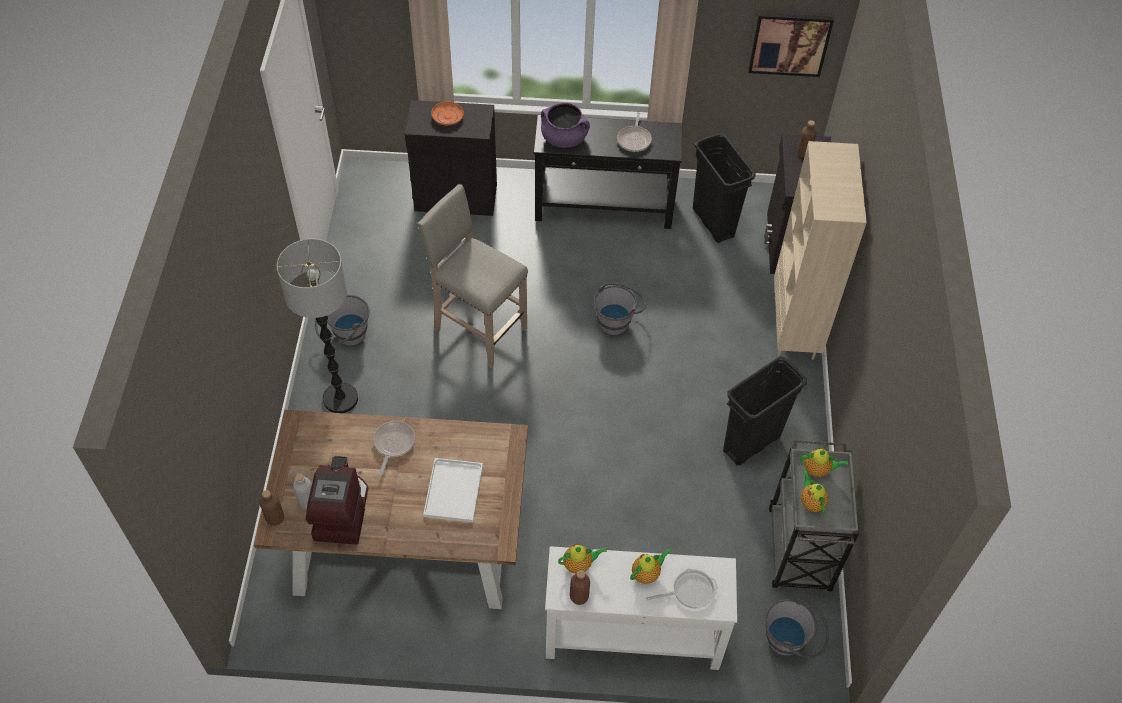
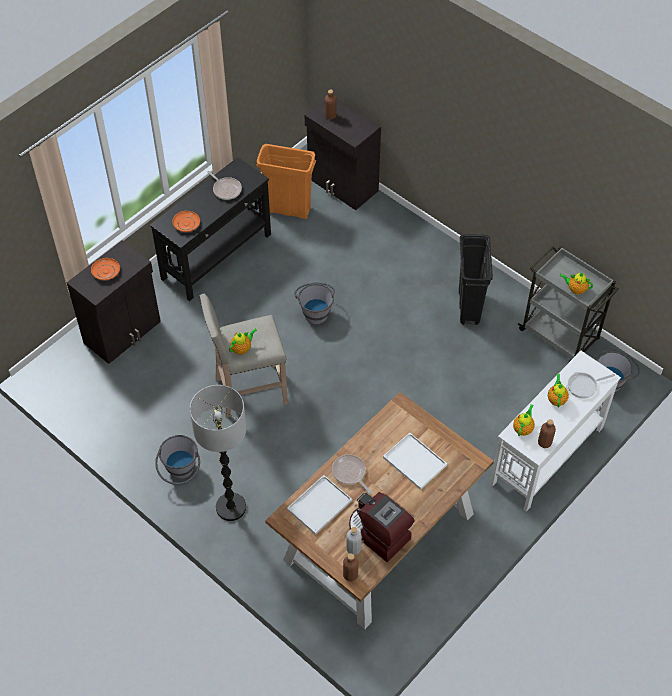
camera: 50 degrees left, 0 degrees up
(334, 442) = (319, 506): none -> white tray
(564, 138) = (186, 224): purple cooking pot -> orange plate
(690, 591) = (584, 386): frying pan -> frying pan turned 135 degrees counterclockwise
(713, 222) = (288, 209): black trash can -> orange trash can
(789, 43) = (274, 52): picture -> none
(795, 328) = (407, 227): beige bookcase -> none
(818, 470) = (557, 271): teapot -> teapot (242, 348)

